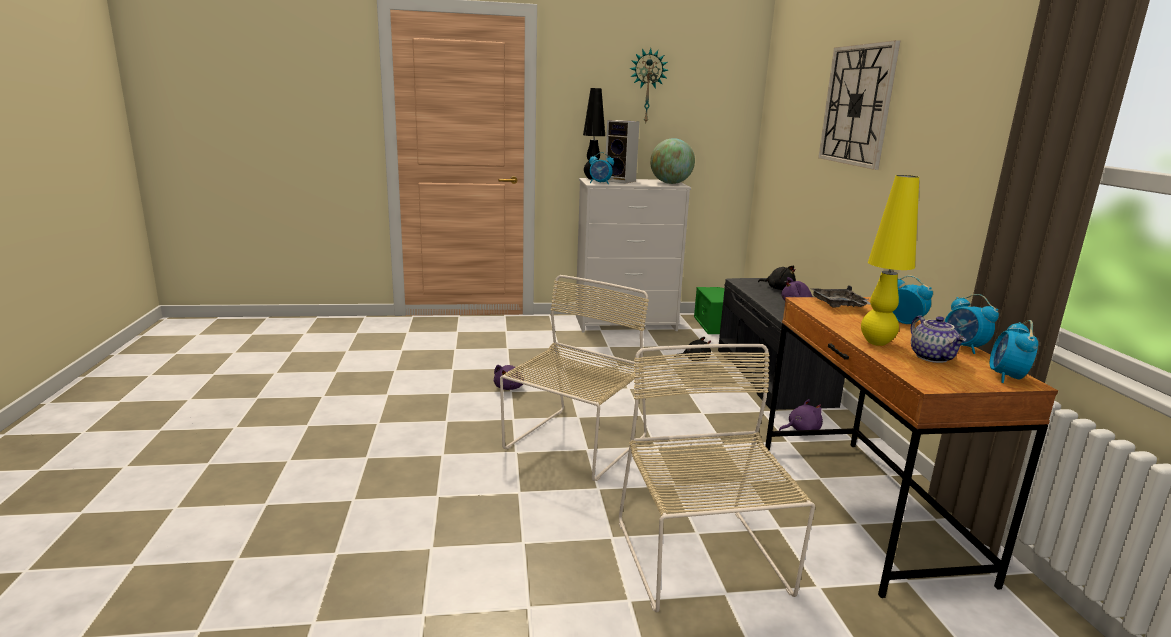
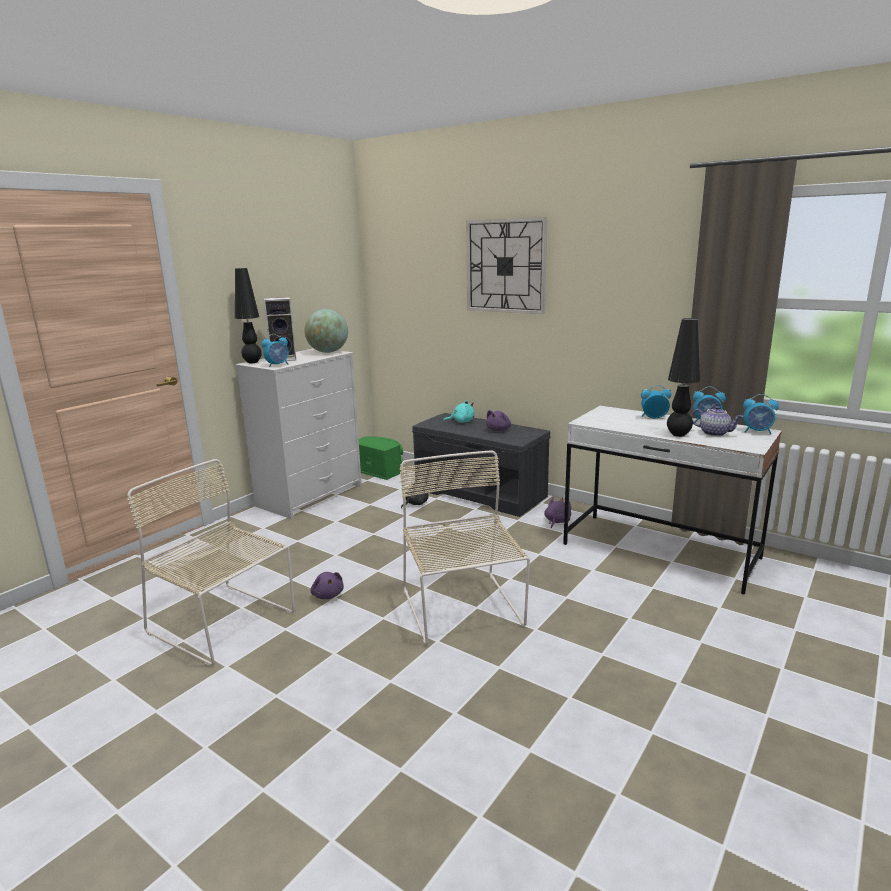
camera: 45 degrees left, 0 degrees up
(647, 86) = (276, 261): wall clock -> none
(702, 561) = (662, 632): beige chair -> beige chair (224, 624)
(778, 288) = (461, 422): black plush toy -> turquoise plush toy
(839, 305) = (603, 418): grey tray -> none
(864, 508) = (660, 551): brown desk -> white desk
(876, 343) = (678, 435): yellow table lamp -> black table lamp
(1006, 377) = (757, 432): alarm clock -> alarm clock turned 45 degrees counterclockwise

